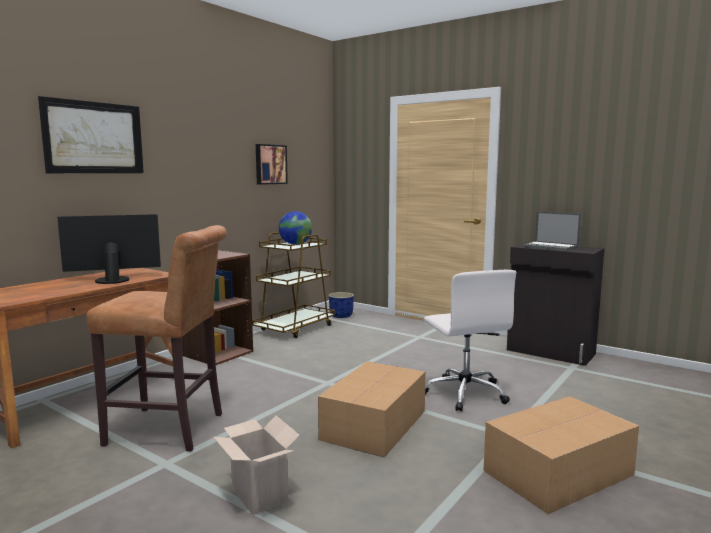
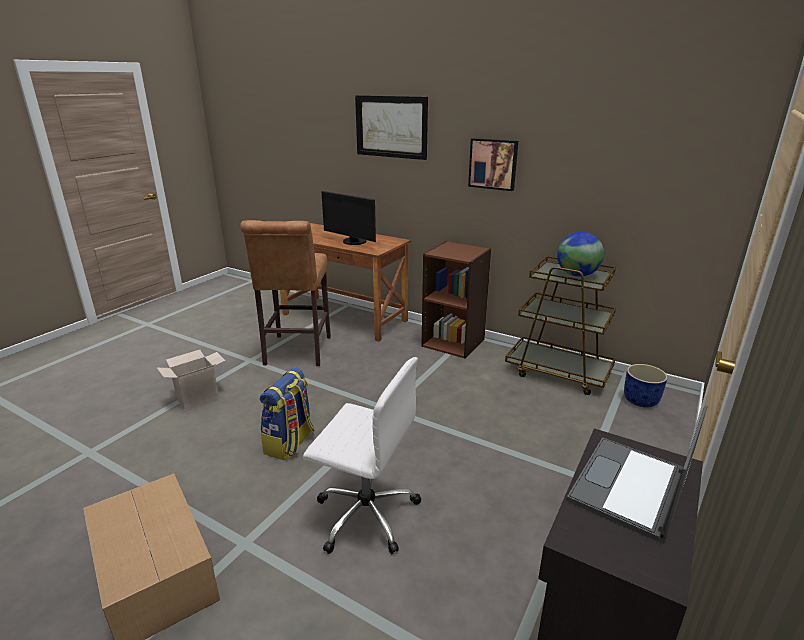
camera: 85 degrees right, 15 degrees up
(112, 280) = (353, 242): monitor -> monitor turned 150 degrees clockwise
(270, 164) = (597, 162): picture -> picture (493, 164)
(376, 424) = (290, 443): cardboard box -> backpack
(464, 393) = (365, 513): white office chair -> white office chair turned 135 degrees counterclockwise

